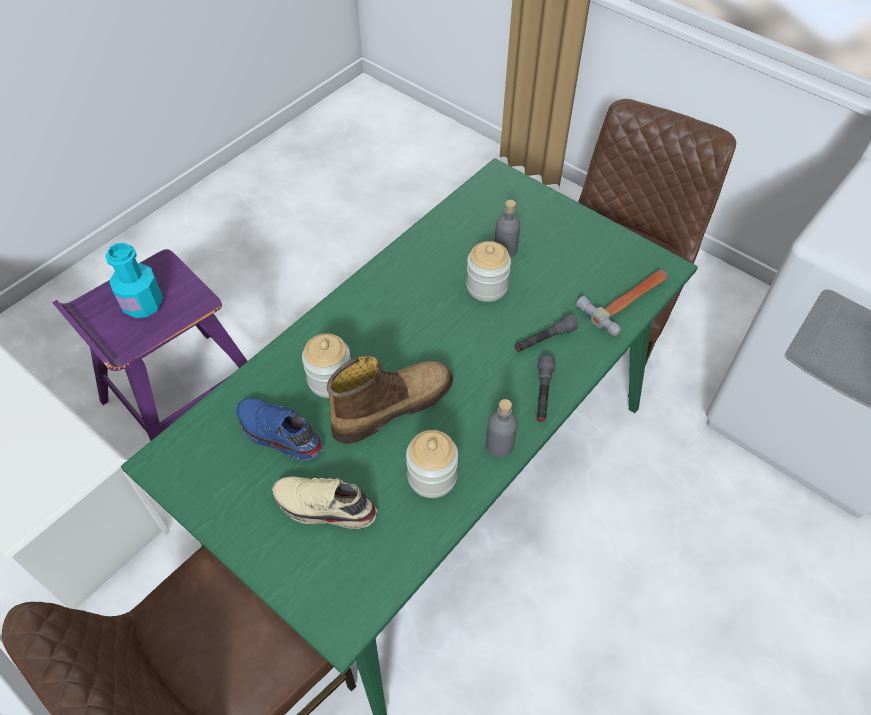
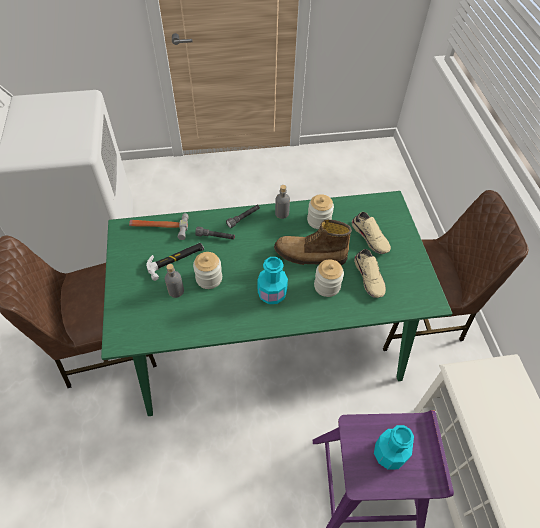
camera: 140 degrees left, 0 degrees up
(278, 435) = (370, 277): blue shoe -> beige shoe
(392, 321) = (272, 294): none -> turquoise bottle
(551, 279) = (176, 260): none -> hammer

